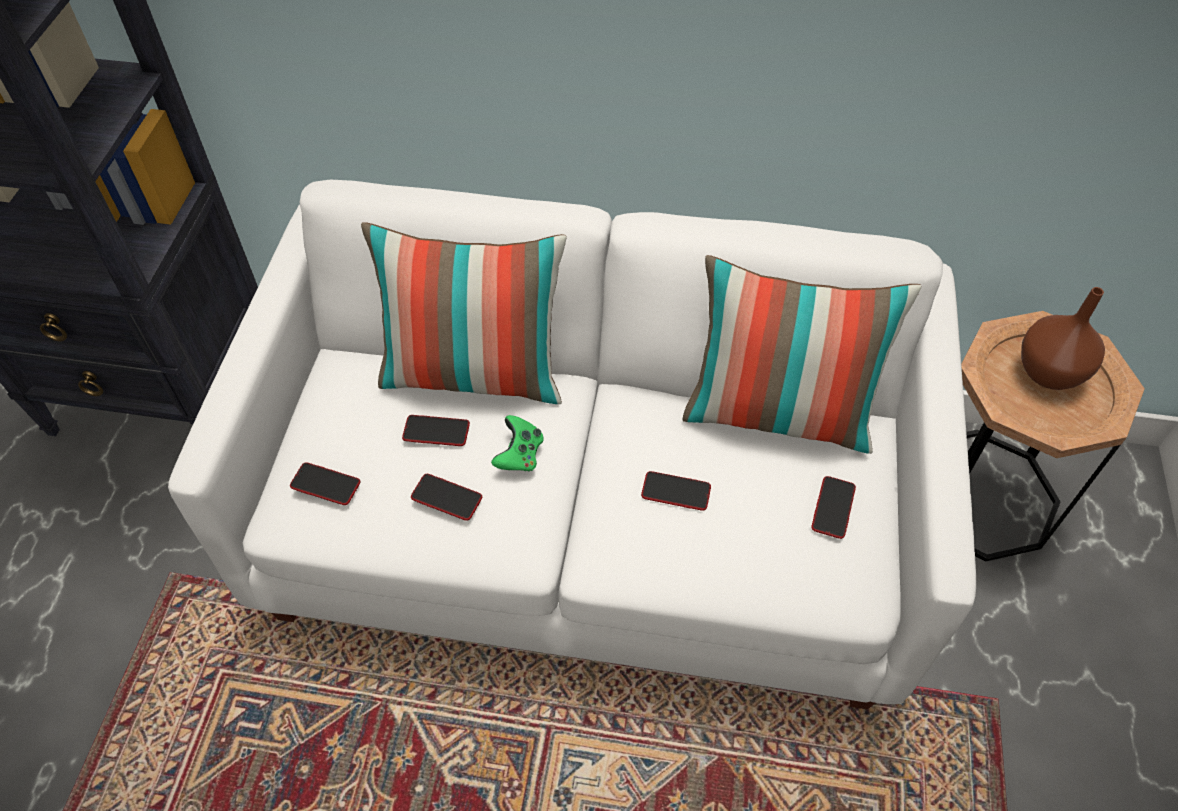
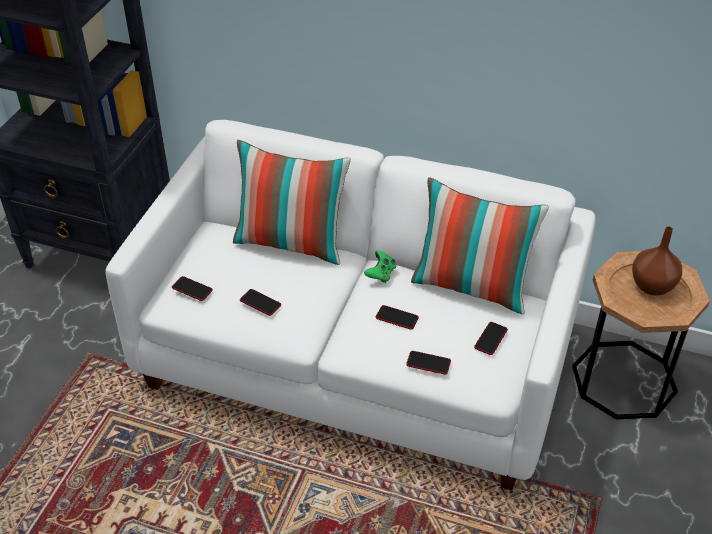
camera: 10 degrees right, 10 degrees down
(436, 431) = (262, 269): phone -> phone (428, 363)
(519, 455) = (308, 287): green game controller -> green game controller (381, 274)

